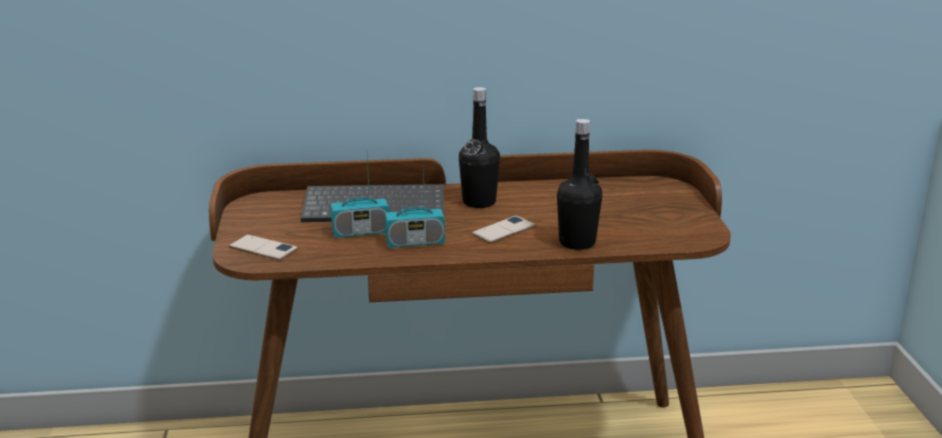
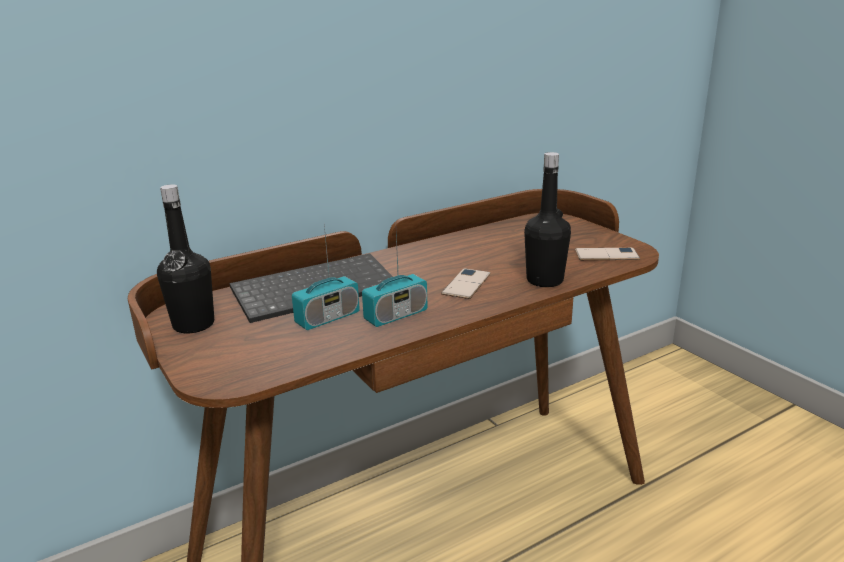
camera: 25 degrees left, 0 degrees up
(263, 248) = (233, 362): phone -> phone (606, 255)
(479, 202) = (413, 264): black bottle -> black bottle (193, 325)

